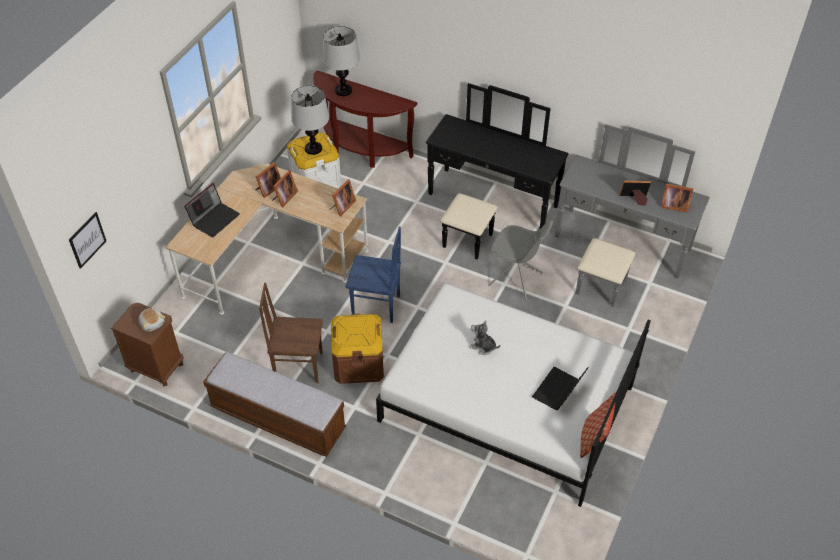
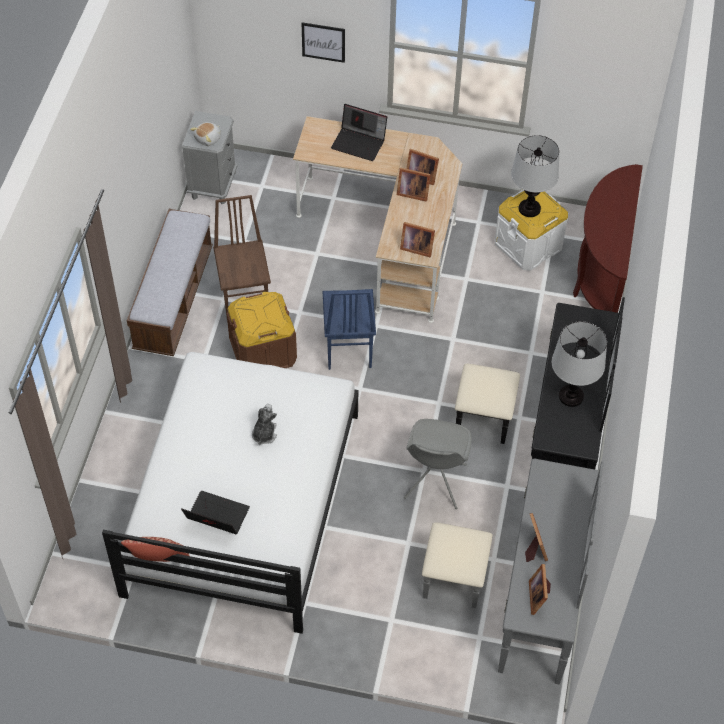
camera: 75 degrees right, 5 degrees up
(87, 240) = (230, 31): picture -> picture (323, 42)
(156, 367) = (213, 185): brown nightstand -> grey nightstand
(343, 90) = (614, 200): table lamp -> table lamp (570, 396)

